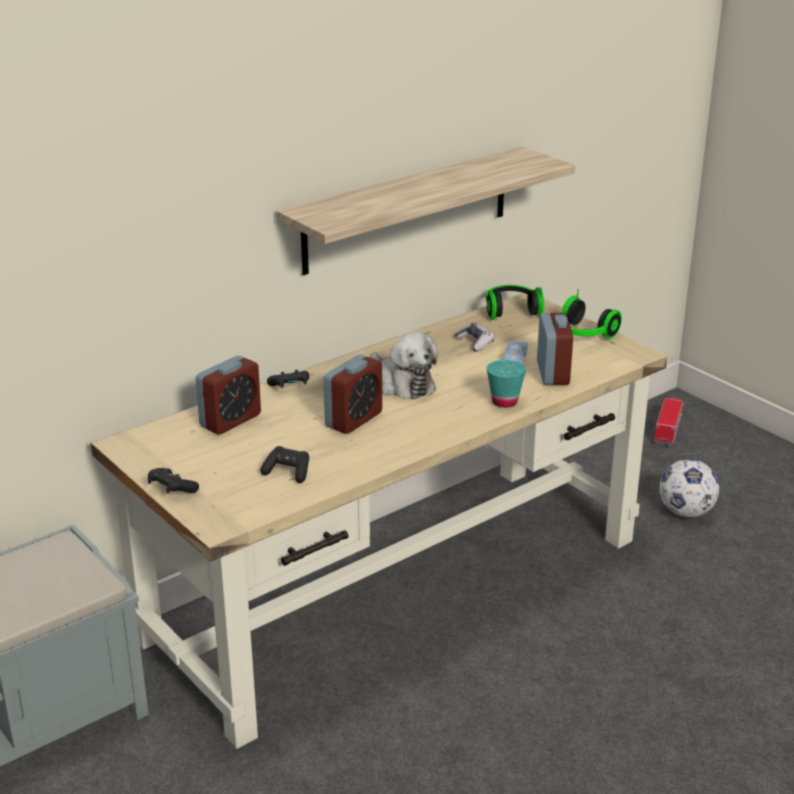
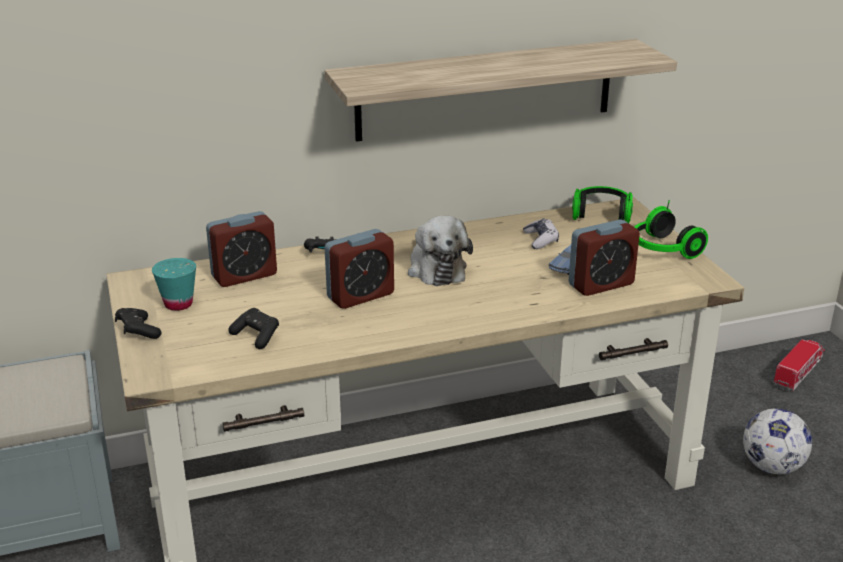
camera: 20 degrees right, 0 degrees up
(504, 402) = (527, 305): turquoise cup -> turquoise cup (178, 304)
(552, 373) = (601, 284): alarm clock -> alarm clock turned 45 degrees clockwise

